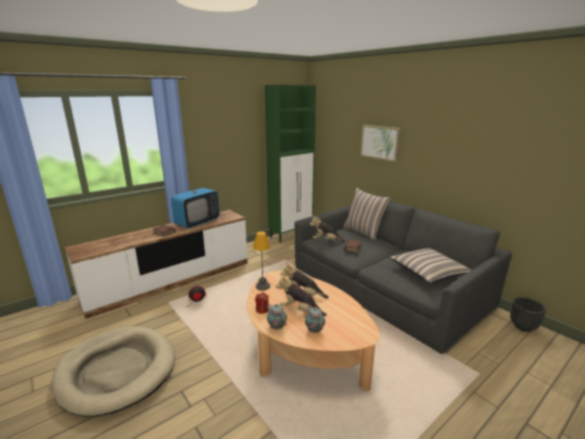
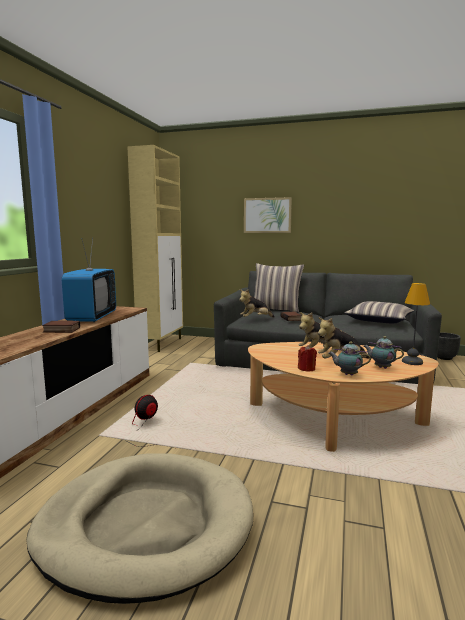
camera: 35 degrees left, 10 degrees down
(263, 286) = (267, 356): table lamp -> table lamp (411, 361)
(291, 235) = (161, 344): green cabinet -> beige cabinet

